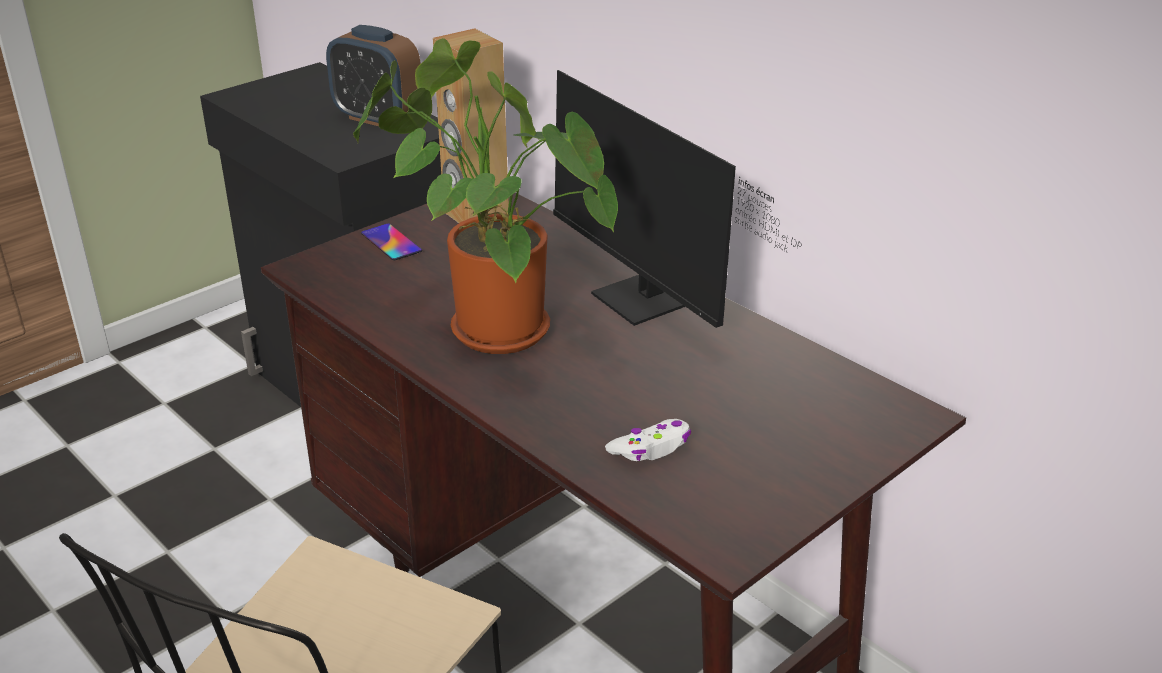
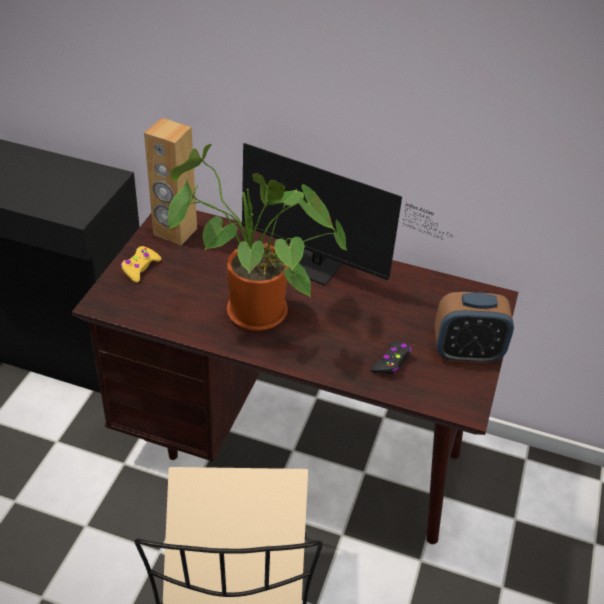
camera: 30 degrees left, 10 degrees up
(377, 118) = (69, 176): alarm clock -> alarm clock (466, 353)
(391, 242) = (140, 268): phone -> yellow game controller
(651, 448) = (391, 362): white game controller -> black game controller

